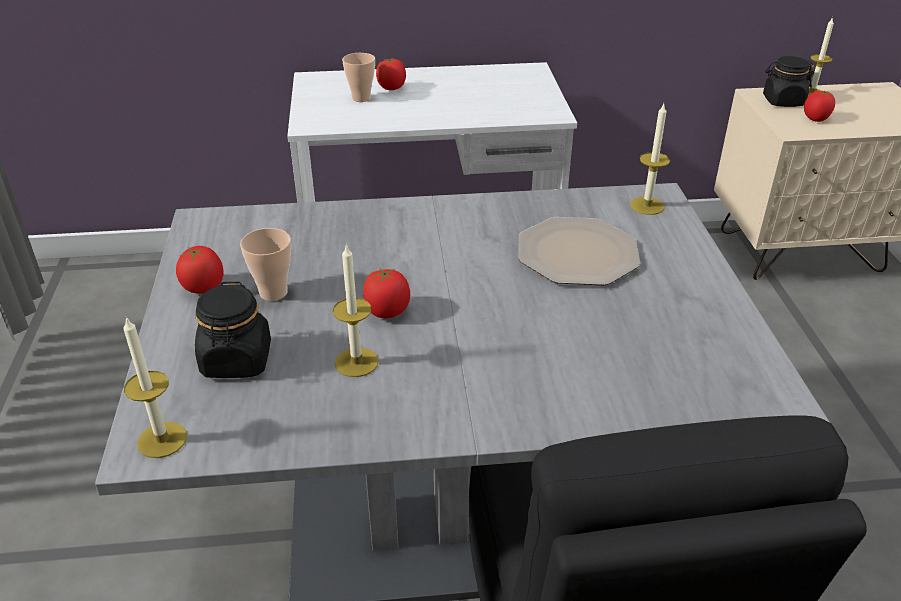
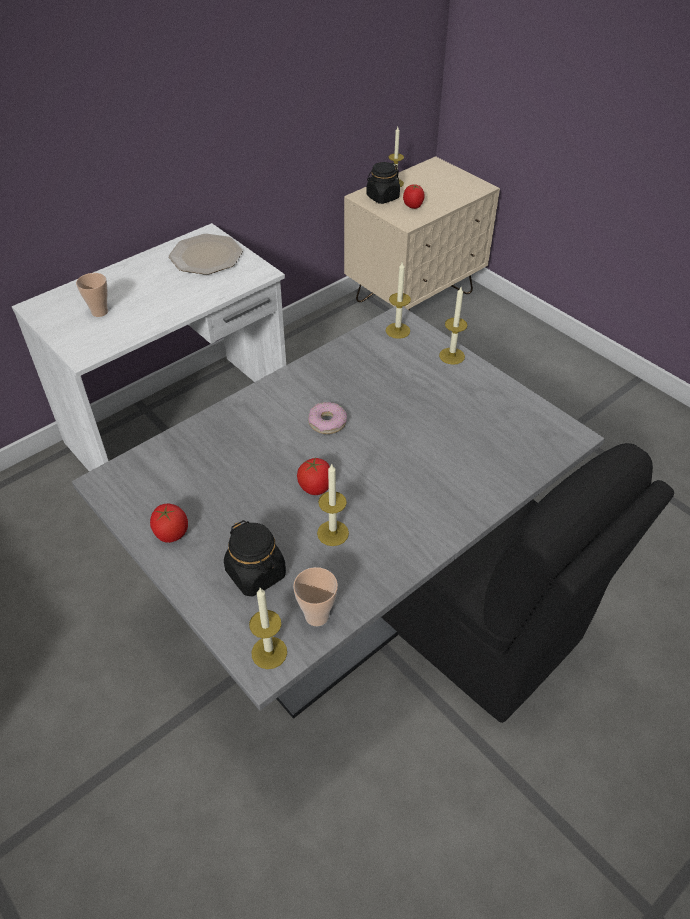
camera: 35 degrees left, 10 degrees up
(273, 292) = (225, 512): cup -> cup (317, 616)
(392, 88) = (115, 292): tomato -> none
(468, 259) = (327, 422): none -> donut
(576, 253) = (388, 387): plate -> plate (205, 256)
(691, 253) = (452, 356): none -> candle

